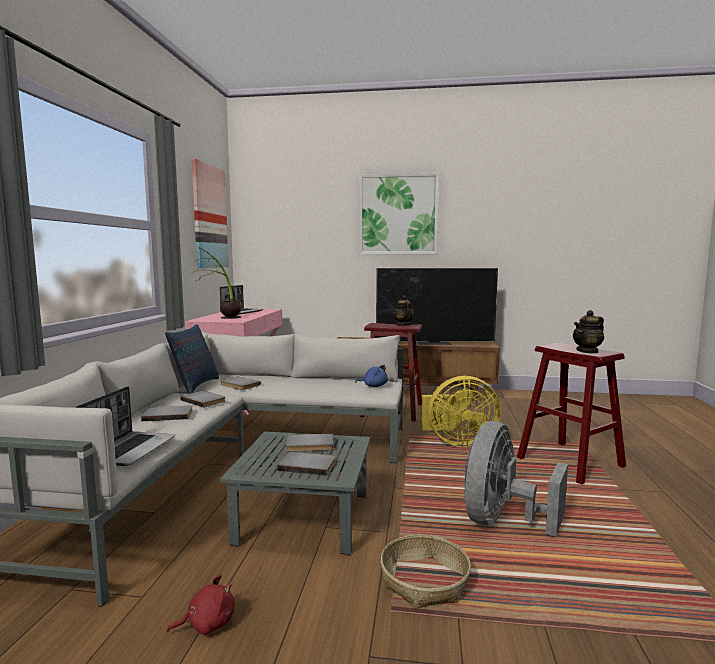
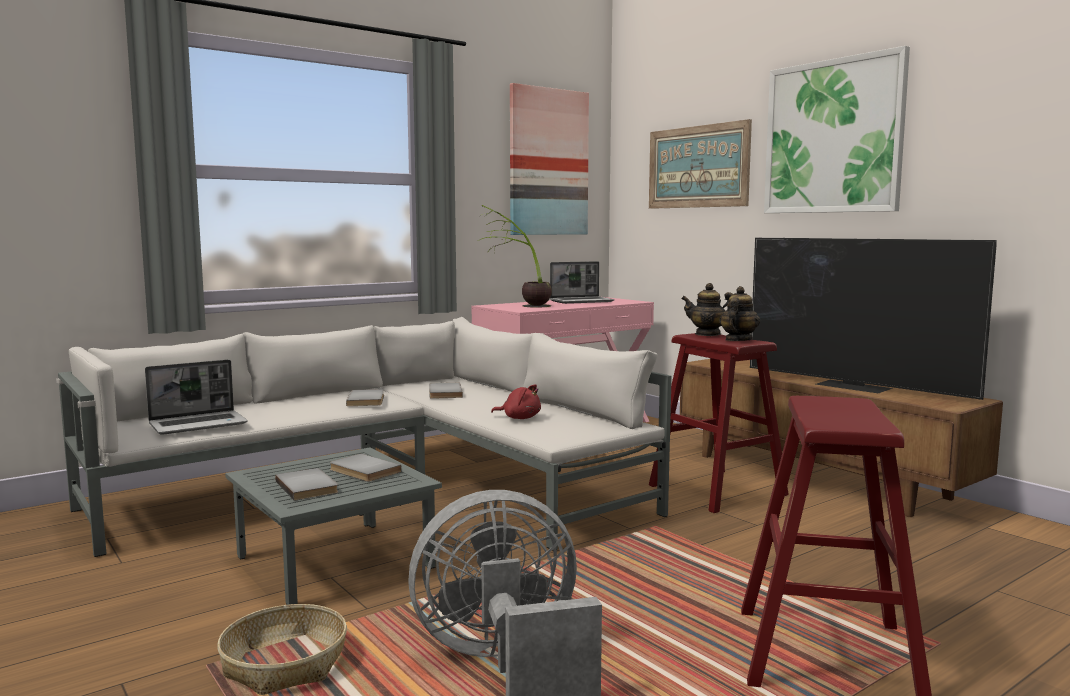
camera: 45 degrees right, 0 degrees up
(168, 415) = (303, 405): grey book -> none
(196, 386) = (407, 386): blue pillow -> none
(207, 623) = (107, 600): red plush toy -> red plush toy (519, 418)
(307, 225) = (697, 167): none -> picture
(373, 386) = (577, 426): blue plush toy -> none
(457, 442) = (703, 558): yellow fan -> none
(587, 351) = (833, 418): teapot -> teapot (708, 334)

